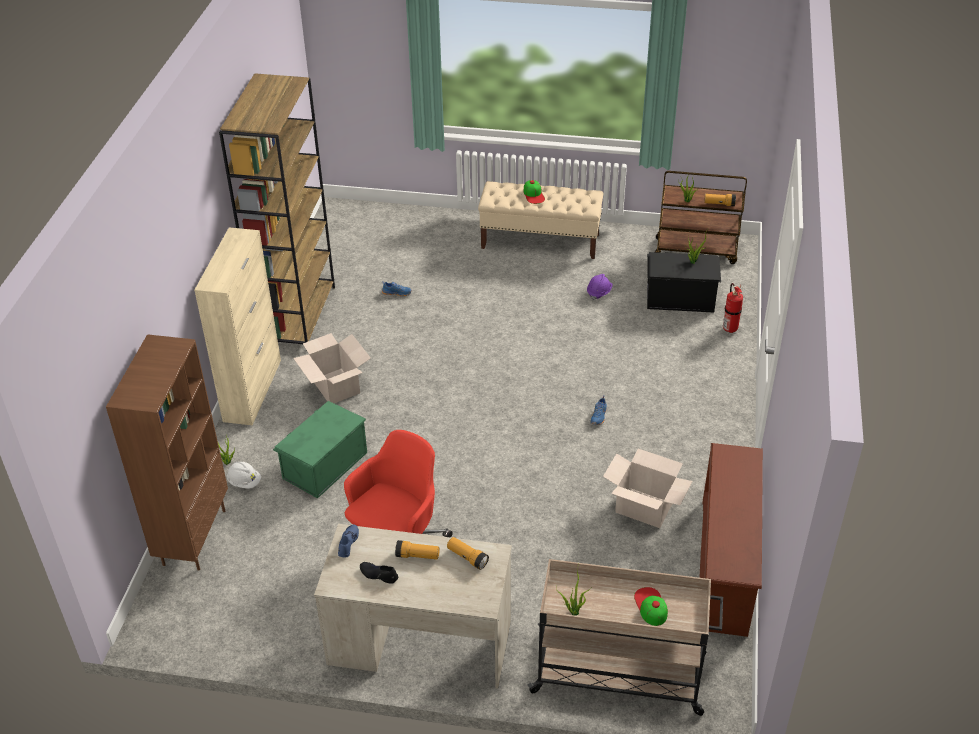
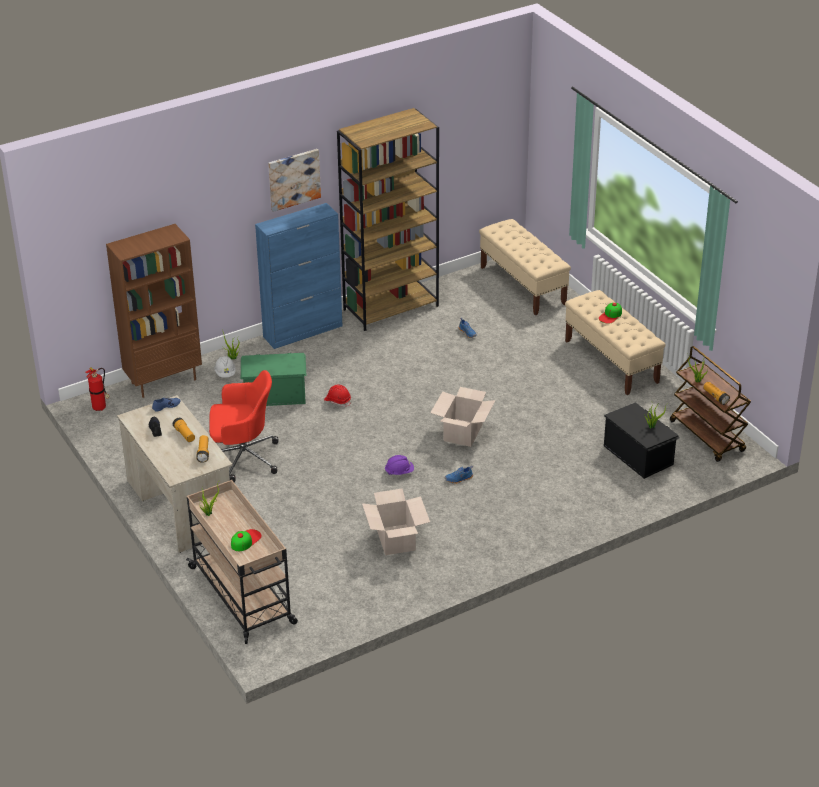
camera: 50 degrees right, 5 degrees down
(203, 214) = (293, 179): none -> picture
(253, 390) = (303, 331): beige cabinet -> blue cabinet
(336, 386) = (347, 360): cardboard box -> cardboard box (463, 433)
(374, 226) = (523, 286): none -> beige bench
(391, 428) = (337, 401): none -> red hard hat
(599, 292) = (590, 416): purple hard hat -> purple hard hat (399, 472)
(725, 567) = (384, 600): brown shoe rack -> none
(729, 328) = (635, 494): fire extinguisher -> fire extinguisher (100, 407)

